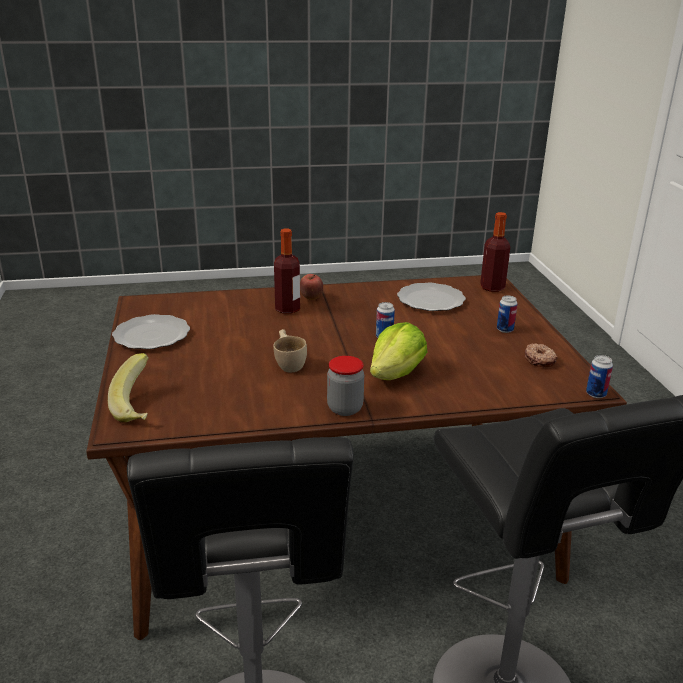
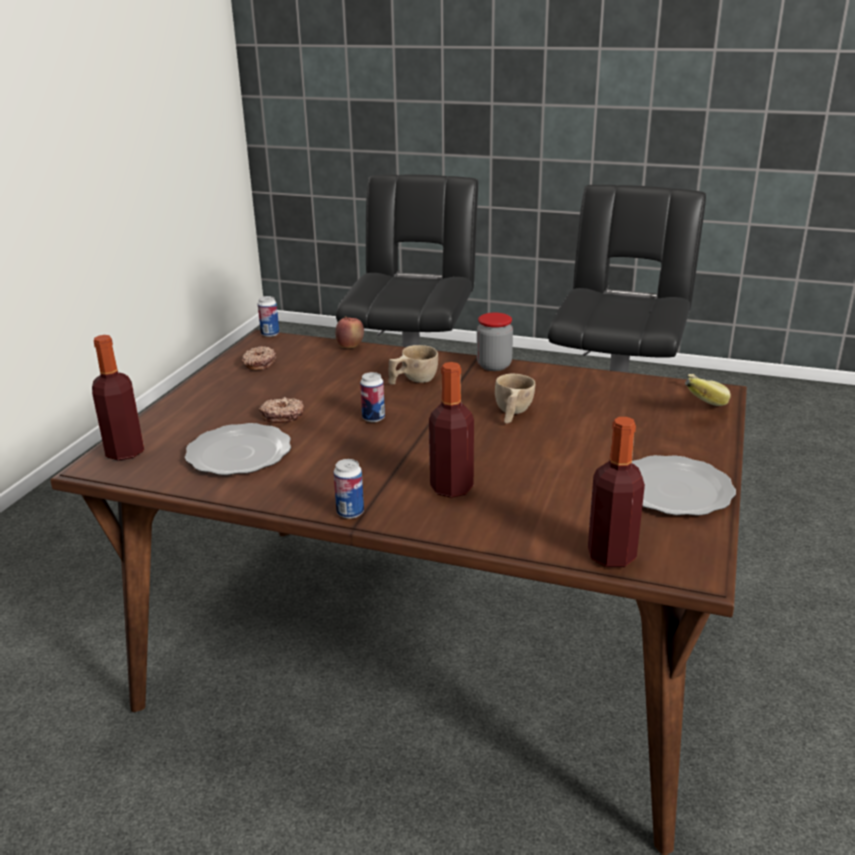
camera: 150 degrees left, 0 degrees up
(182, 298) = (611, 555): none -> bottle
(311, 298) = (398, 499): apple -> apple (350, 347)
(396, 374) = (412, 380): lettuce -> beige cup
(445, 325) = (282, 416): none -> donut
(505, 330) = (230, 396): can -> can (350, 512)

